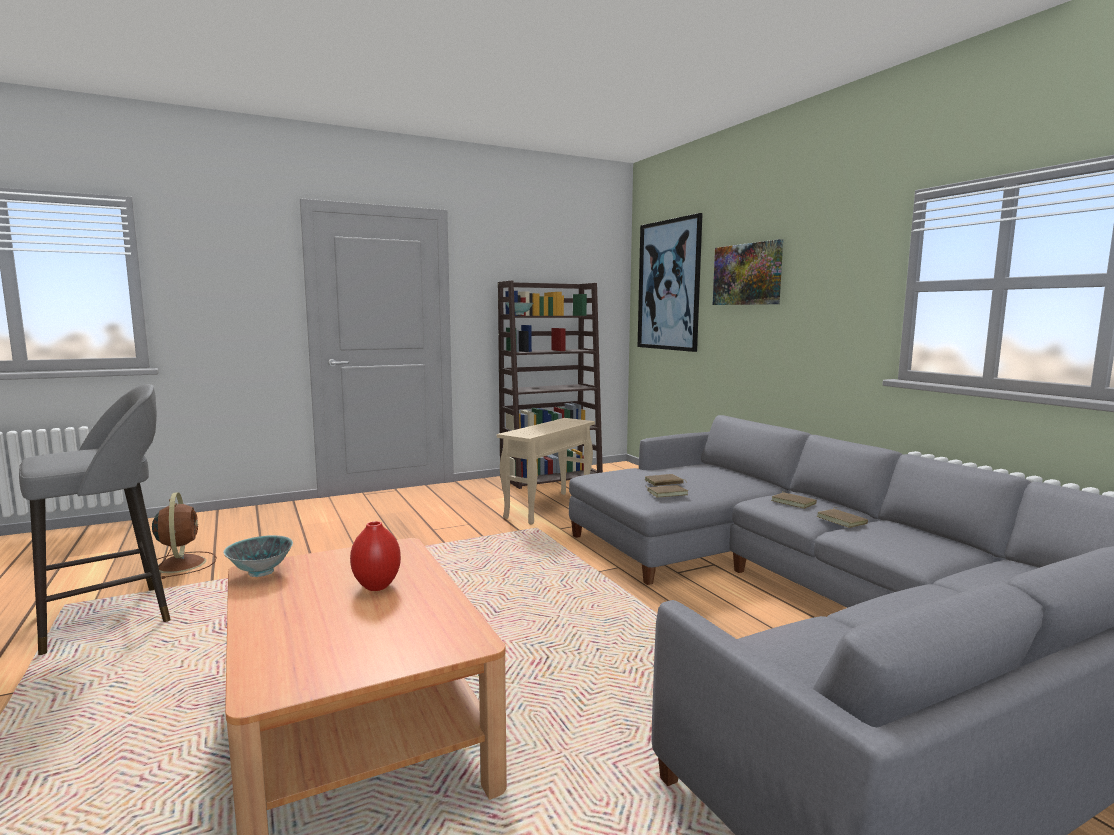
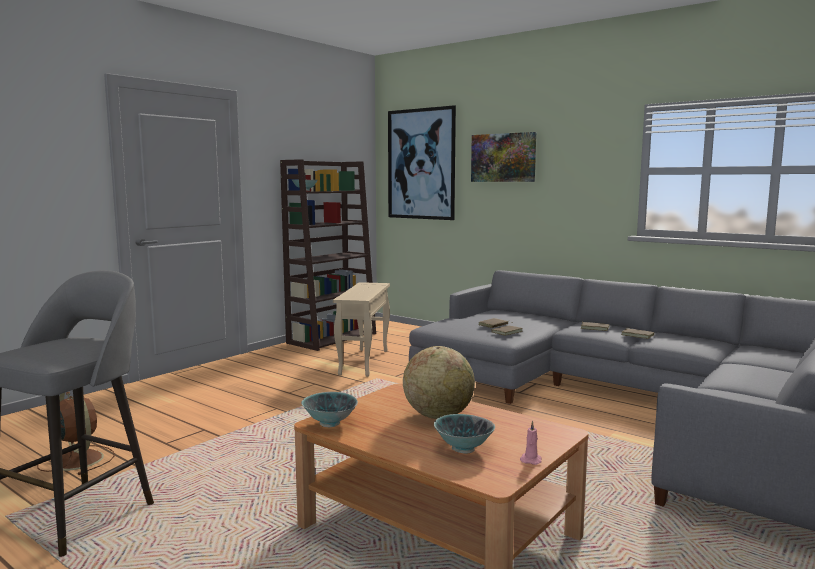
camera: 25 degrees left, 0 degrees up
(318, 637) = (463, 449): none -> bowl
(360, 672) = (531, 460): none -> pink candle
(377, 586) = (438, 416): red vase -> globe

